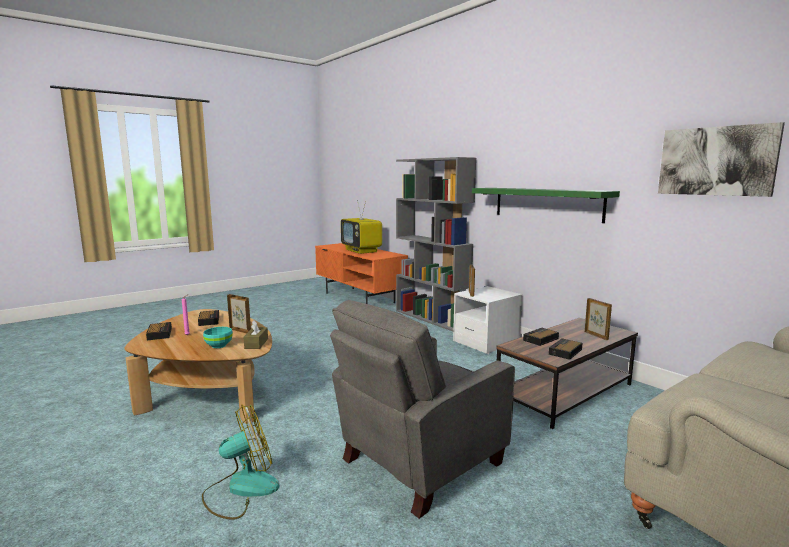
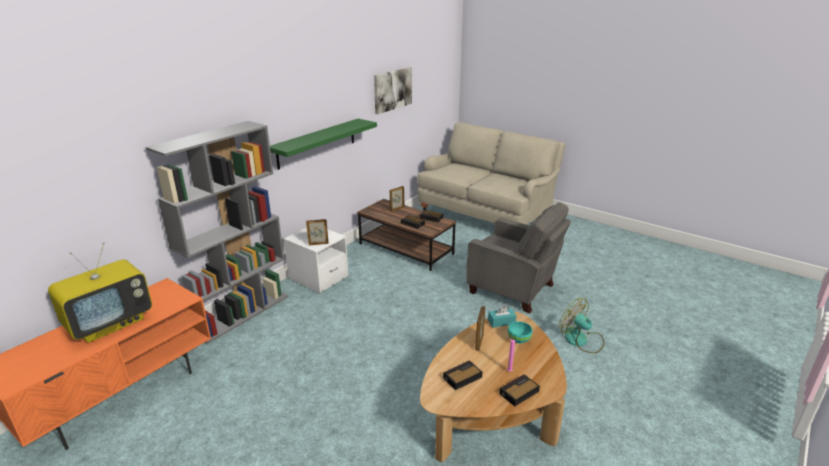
camera: 105 degrees left, 15 degrees up
(256, 343) = (501, 322): brown tissue box -> turquoise tissue box

